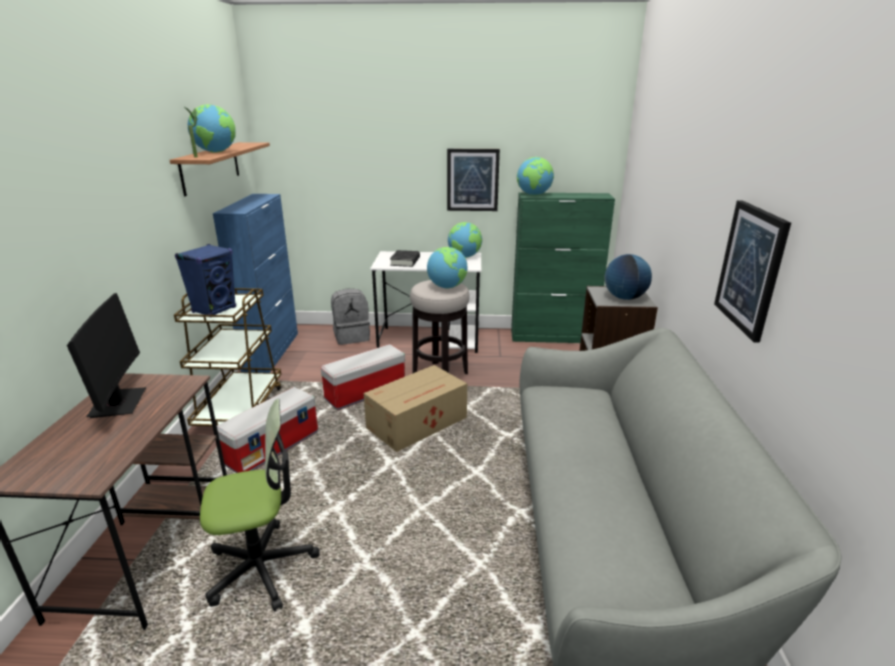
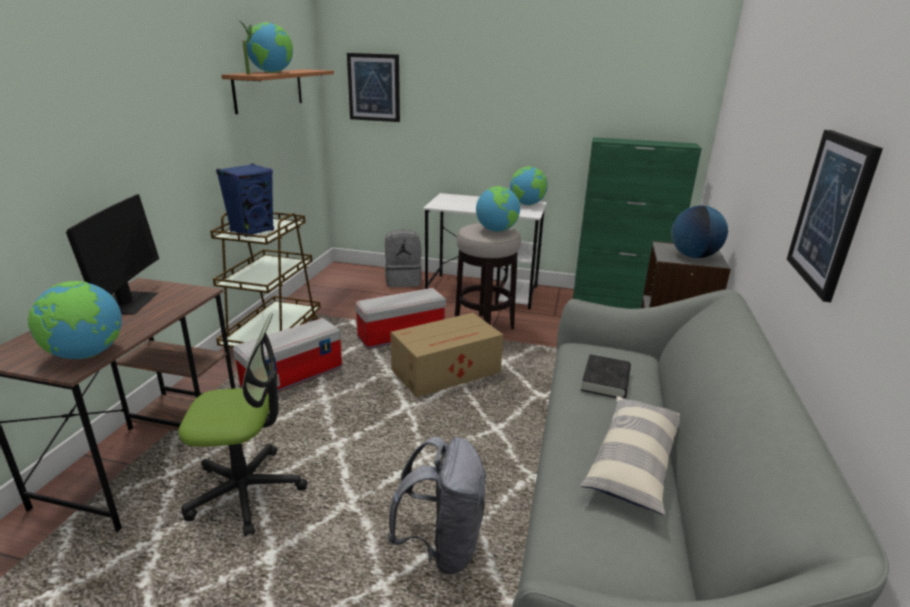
camera: 10 degrees right, 0 degrees up
(271, 351) = (320, 286): blue cabinet -> none
(405, 261) = (462, 204): black book -> black book (605, 381)
(457, 588) = (442, 546): none -> grey backpack
(472, 180) = (543, 121): picture -> picture (374, 87)
(534, 195) = (608, 140): globe -> globe (86, 354)
(617, 490) = (634, 463): none -> pillow

